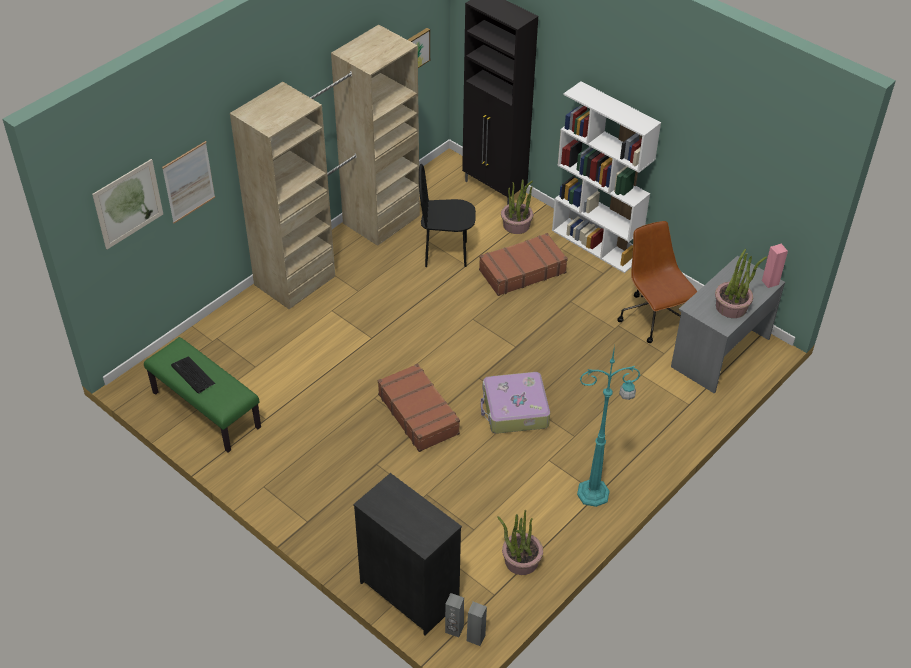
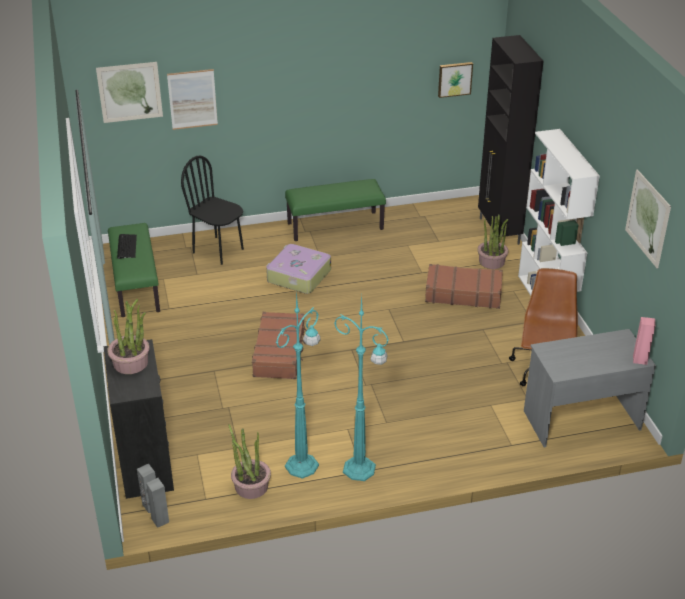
camera: 35 degrees right, 10 degrees down
(339, 248) = (335, 226): beige wardrobe -> green bench
(446, 253) = (413, 259): black chair -> black chair (218, 250)
(514, 410) = (356, 383): suitcase -> suitcase (298, 276)
(544, 515) = (303, 465): none -> turquoise floor lamp
(731, 307) = (582, 362): potted plant -> potted plant (131, 363)
(747, 156) = (647, 218): none -> picture

